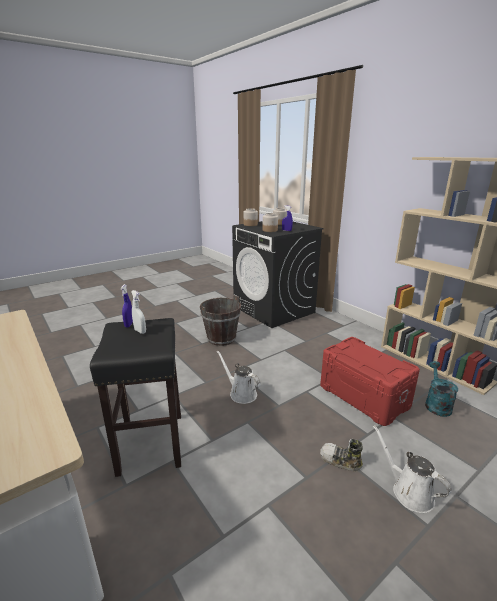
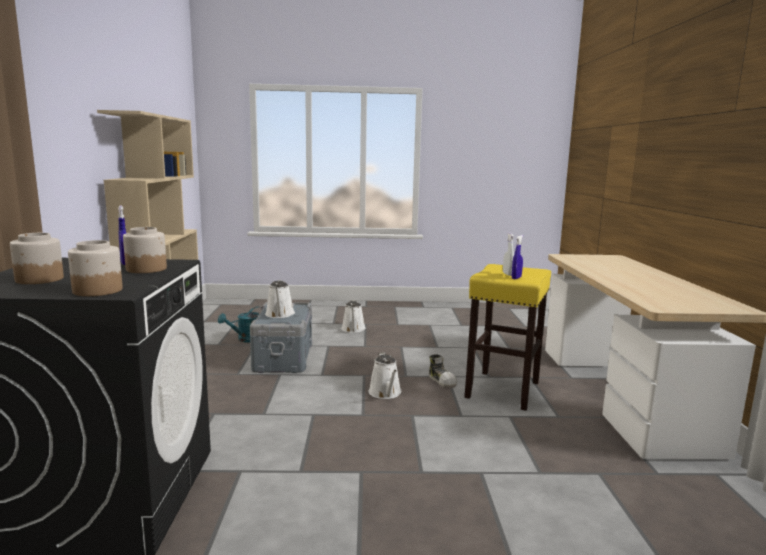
camera: 145 degrees left, 10 degrees down
(151, 444) = (502, 389): black stool -> yellow stool
(221, 339) = (318, 467): brown bucket -> none
(340, 461) = (369, 344): shoe -> shoe (442, 381)
(363, 396) = (284, 357): red storage box -> grey storage box
(369, 357) = (280, 314): none -> white watering can

